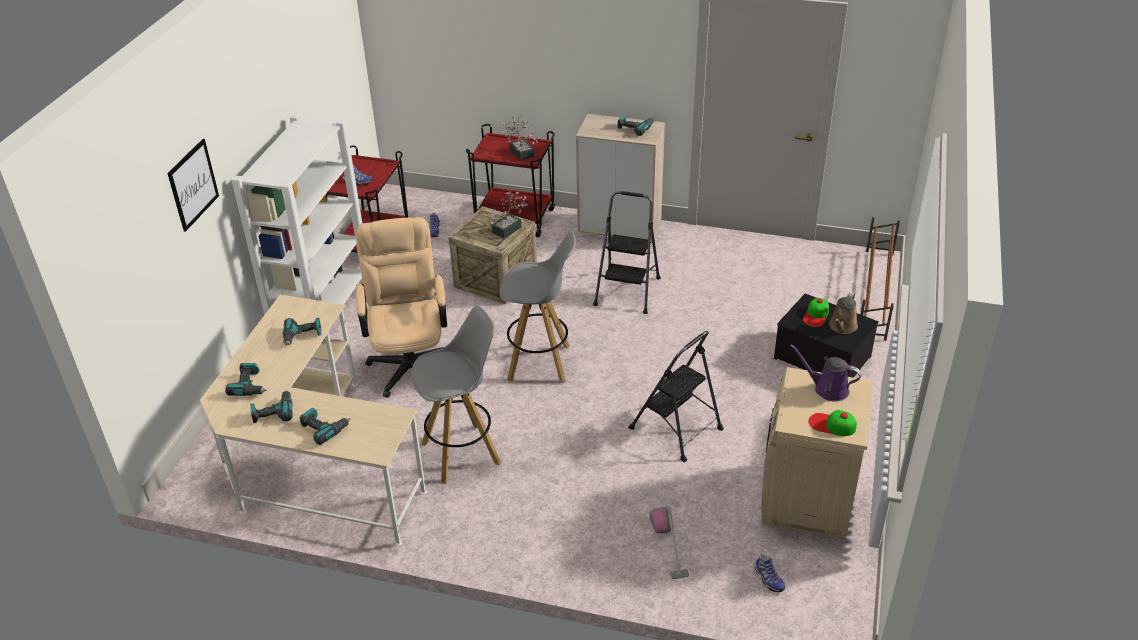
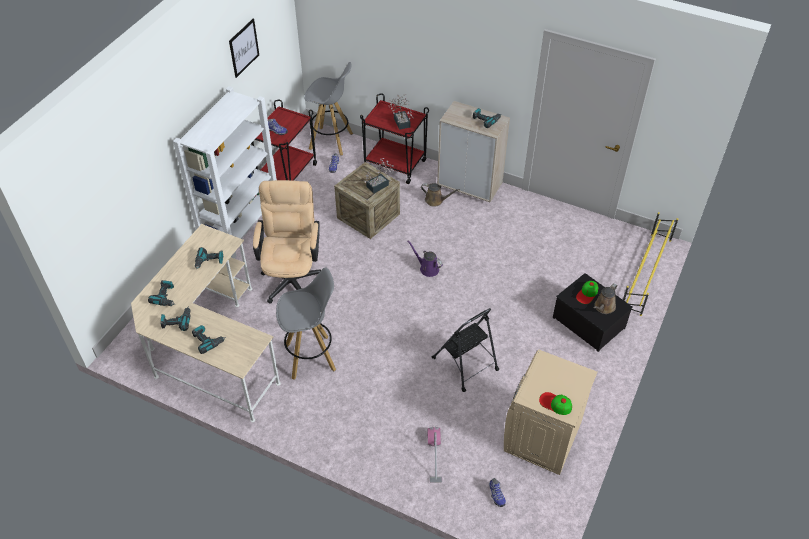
camera: 10 degrees right, 10 degrees up
(193, 184) = (142, 148): picture -> picture (244, 48)
(540, 363) = (383, 293): grey stool -> grey stool (332, 141)
(580, 250) = (436, 200): none -> brown watering can
(628, 289) = (462, 240): black step ladder -> none
(827, 389) = (562, 373): purple watering can -> purple watering can (427, 268)
(875, 293) = (646, 273): brown shoe rack -> yellow shoe rack

